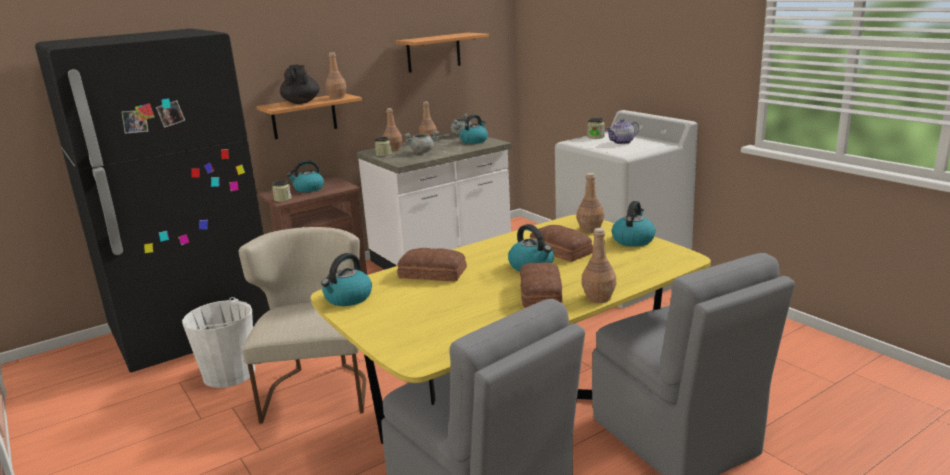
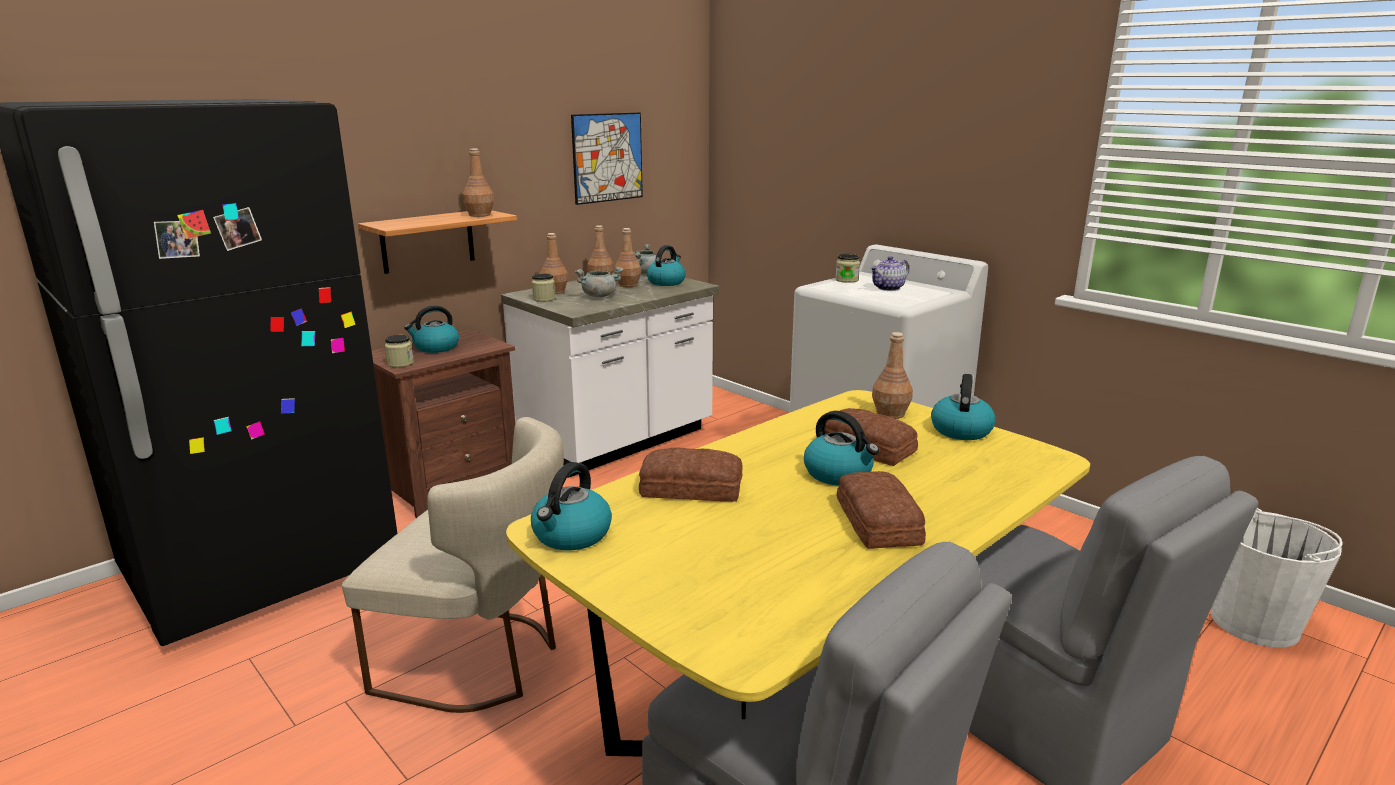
camera: 10 degrees left, 0 degrees up
(229, 374) = (331, 640): white bucket -> white bucket (1255, 623)
(301, 102) = (427, 220): black teapot -> none
(317, 388) = (481, 660): beige chair -> beige chair turned 120 degrees clockwise
(433, 52) = (607, 157): shelf -> picture
(598, 297) = (969, 527): brown bottle -> brown bottle (628, 285)

